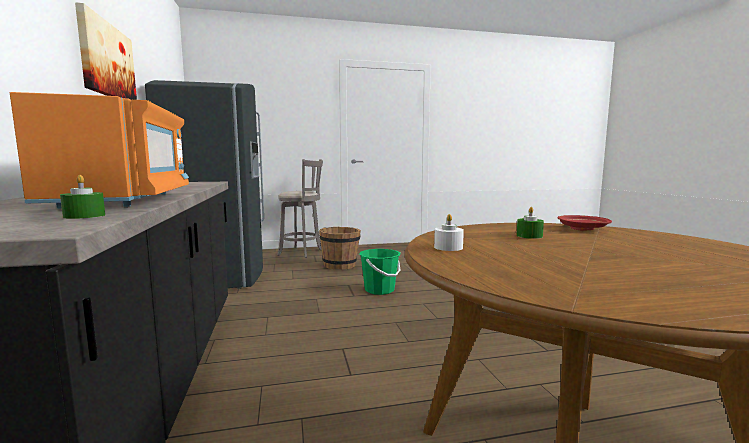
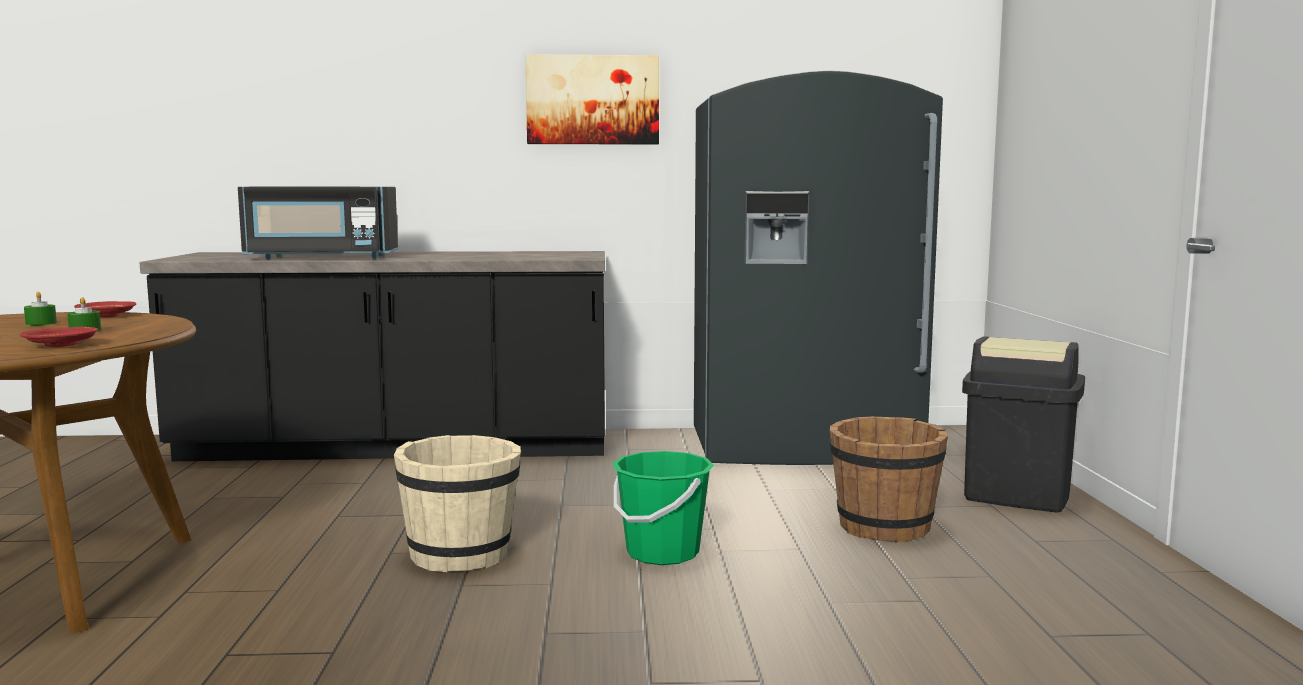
camera: 100 degrees right, 0 degrees up
(84, 216) = (220, 259): green candle -> green candle (41, 323)
(126, 200) = (321, 257): orange microwave -> black microwave
(302, 252) = (1017, 495): grey stool -> black trash can
(402, 324) = (461, 555): none -> beige bucket
(448, 247) = (106, 316): white candle -> red plate

